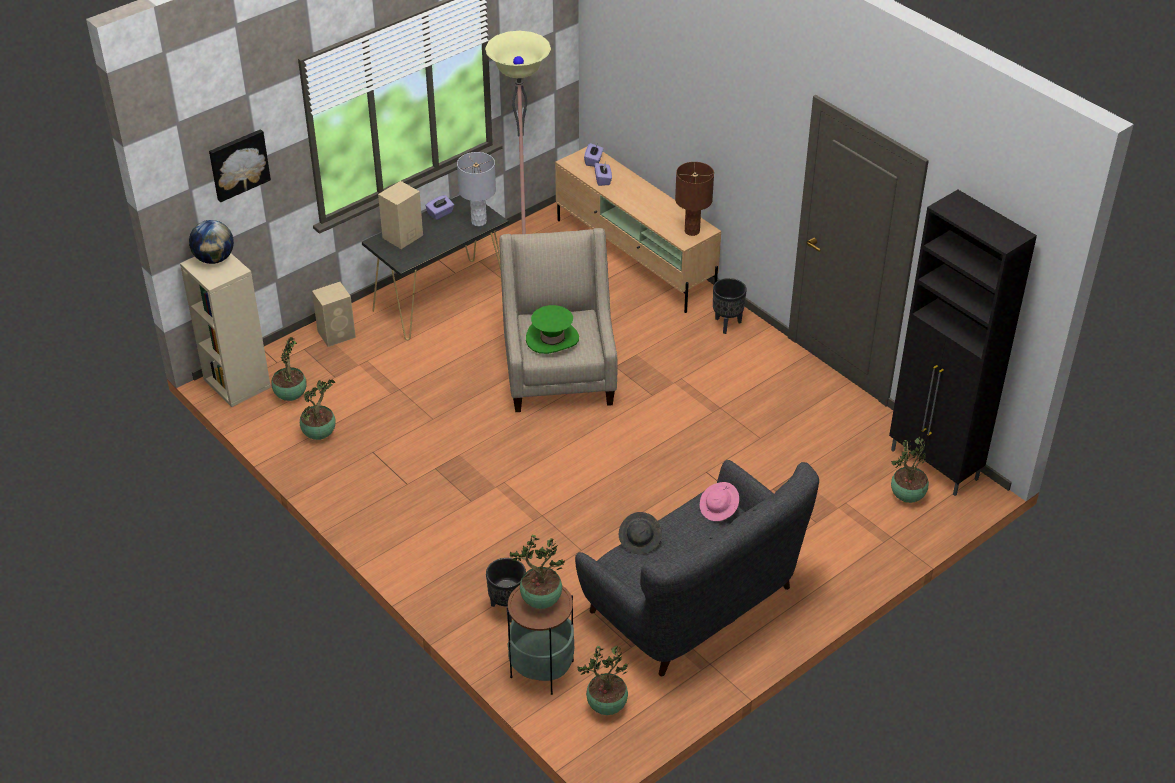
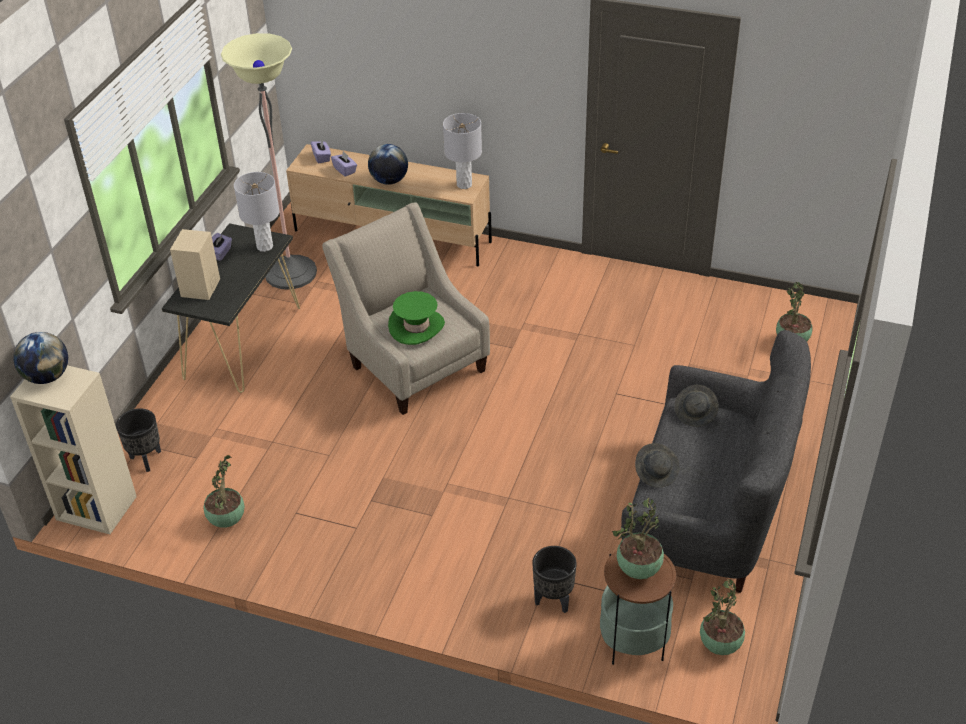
camera: 30 degrees left, 0 degrees up
(238, 164) = (37, 260): picture -> none
(291, 395) = (165, 495): potted plant -> none
(337, 334) = (165, 416): beige speaker -> none
(631, 203) = (389, 181): none -> globe
(692, 231) = (464, 184): brown table lamp -> grey table lamp
(719, 509) = (695, 413): pink hat -> grey hat
(727, 324) = (522, 262): black planter -> black planter (146, 460)
(934, 466) = (788, 308): black cabinet -> none

